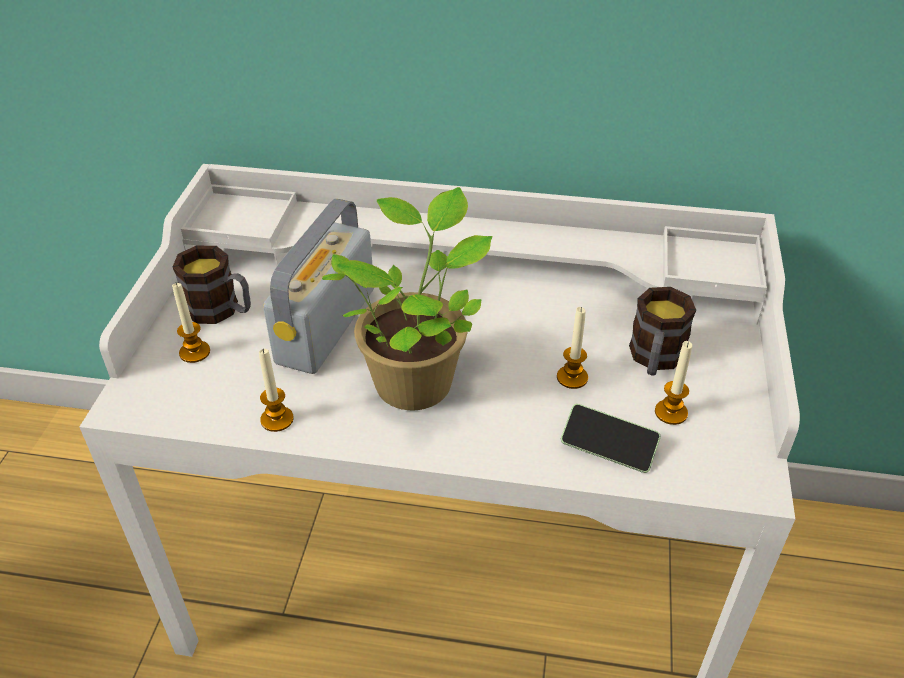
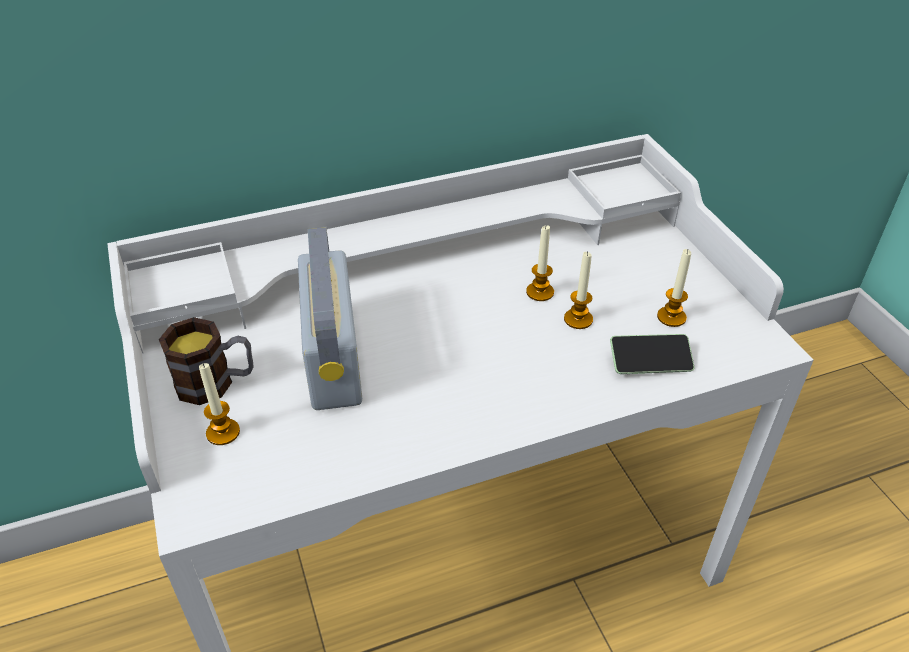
camera: 30 degrees left, 0 degrees up
(277, 419) = (360, 459): candle -> candle (540, 292)
(416, 379) = (455, 372): potted plant -> none
(654, 359) = (626, 281): mug -> none

